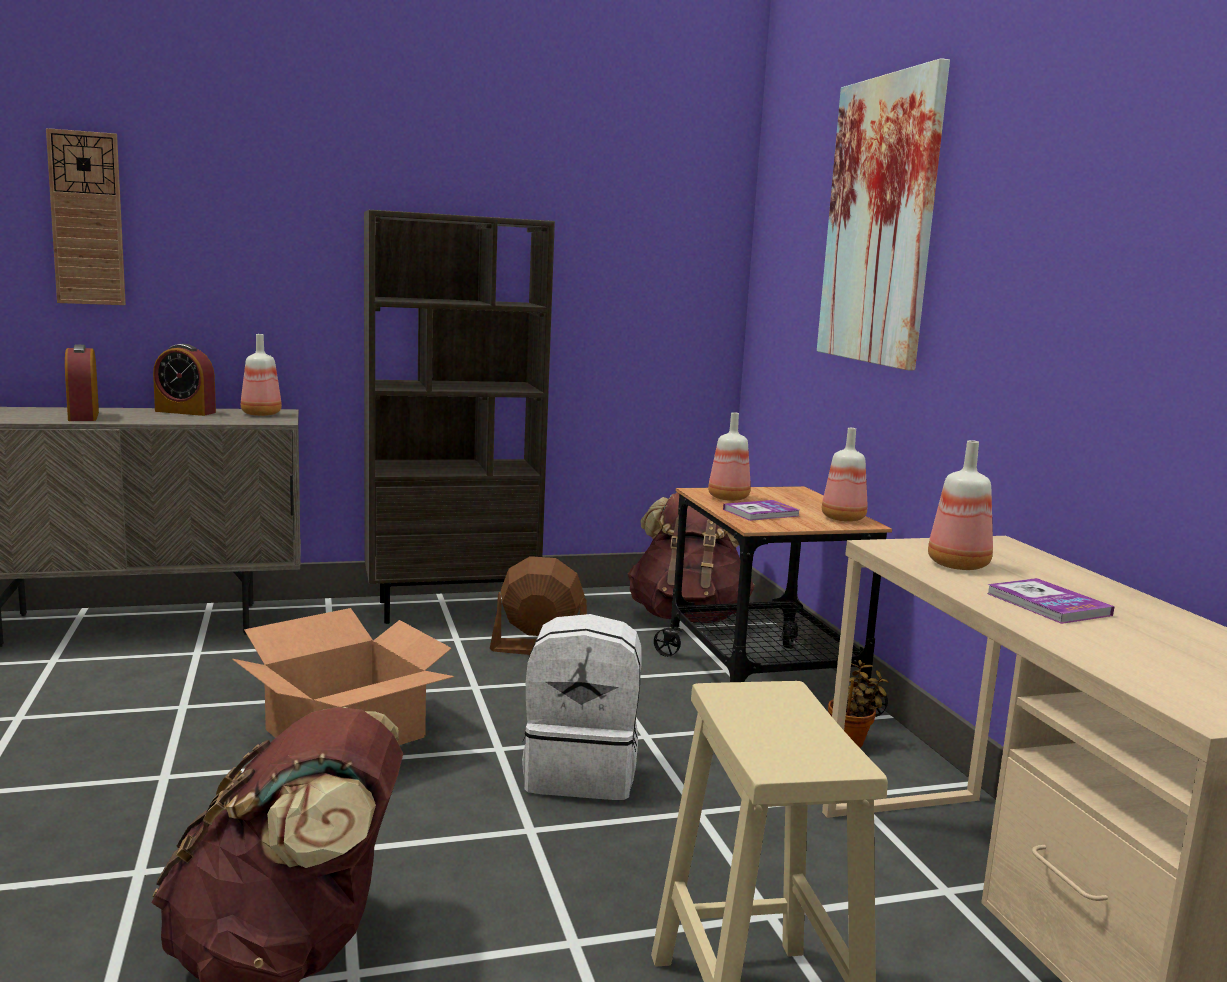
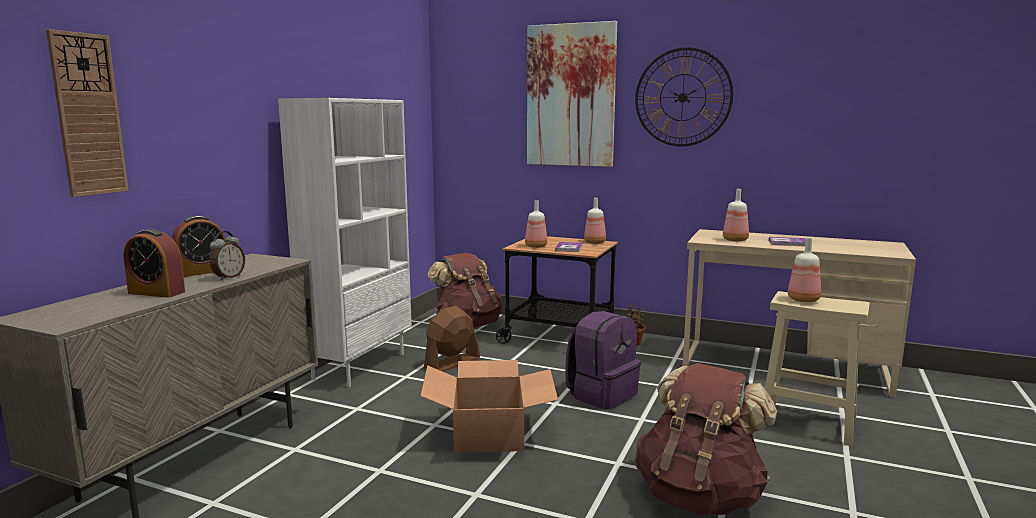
camera: 50 degrees left, 0 degrees up
(172, 419) = (228, 277): none -> alarm clock
(261, 414) = (255, 260): bottle -> bottle (804, 300)
(452, 608) = (359, 366): brown bookcase -> white bookcase
(582, 773) = (601, 394): white backpack -> purple backpack
(1024, 222) = (682, 97): none -> wall clock

